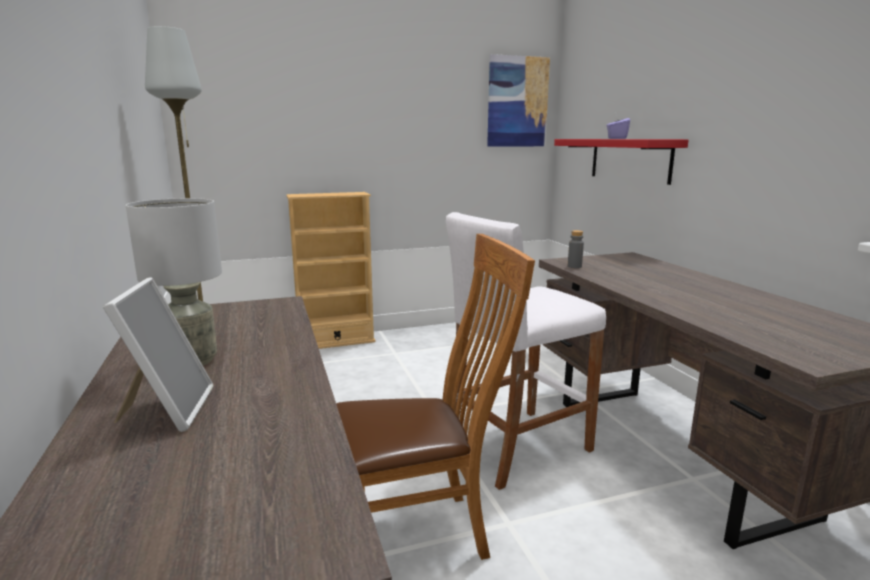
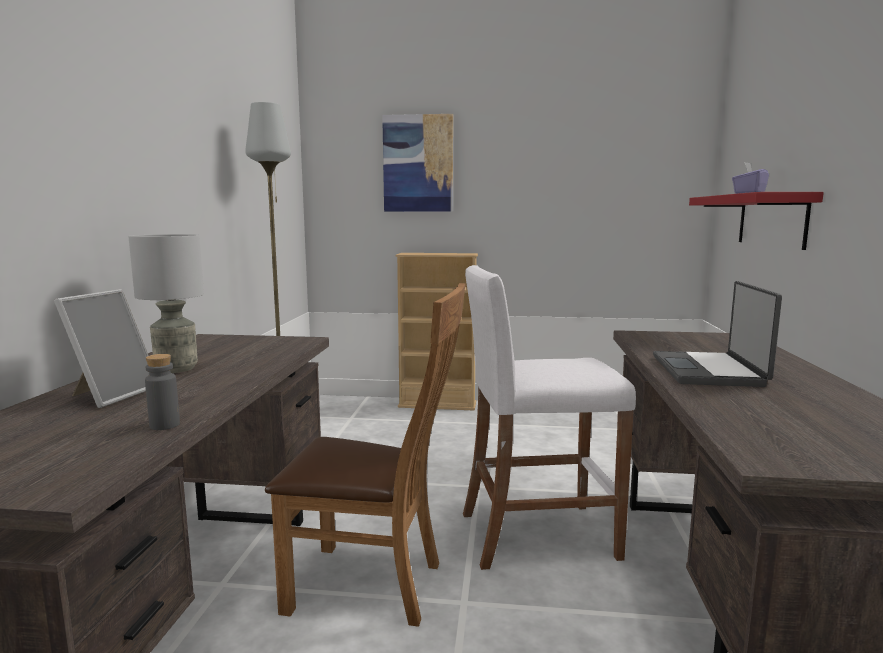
camera: 25 degrees right, 5 degrees down
(517, 102) = (661, 158): picture -> picture (418, 164)
(574, 266) = (642, 340): grey bottle -> grey bottle (165, 425)
(662, 290) = (709, 371): none -> laptop

